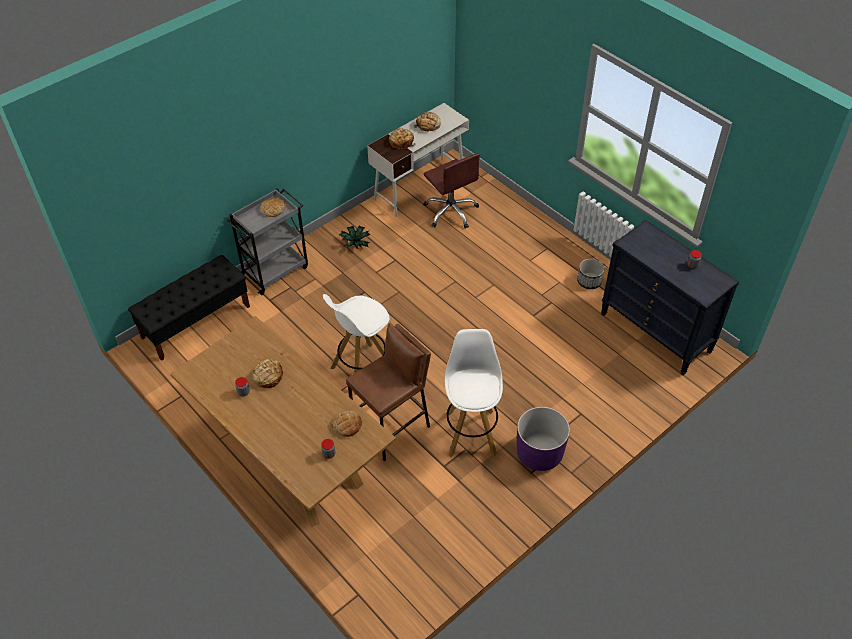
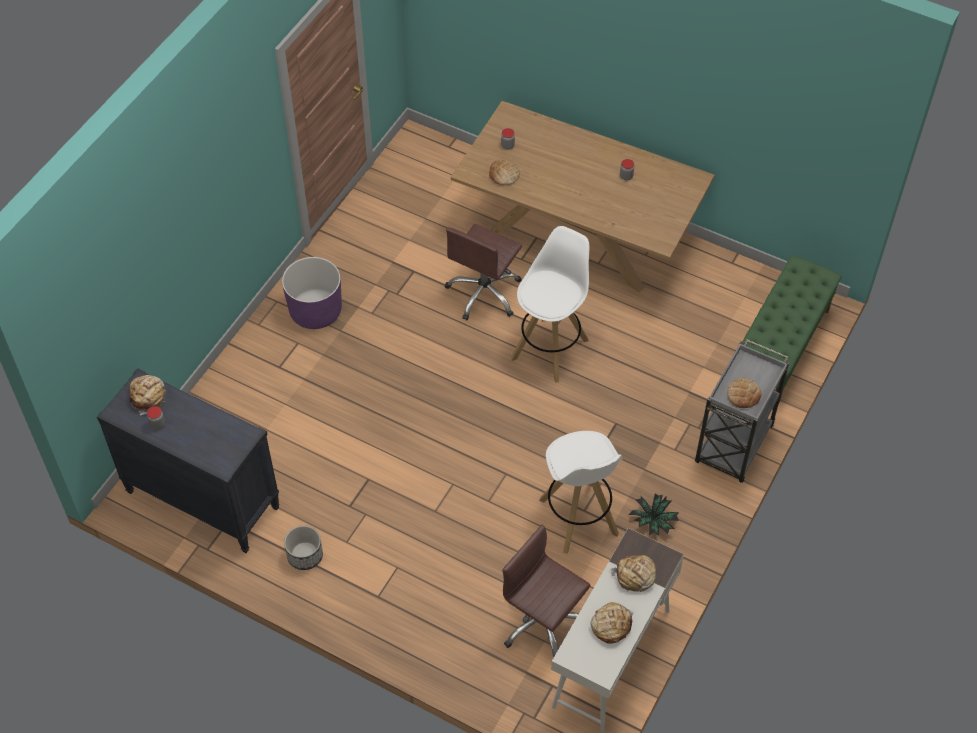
camera: 160 degrees right, 5 degrees up
(196, 322) = (780, 348): black bench -> green bench
(268, 376) = (611, 198): bread -> bread (148, 396)
(392, 428) = (484, 293): brown stool -> brown office chair
(471, 432) = (397, 313): white stool -> white stool (579, 518)

